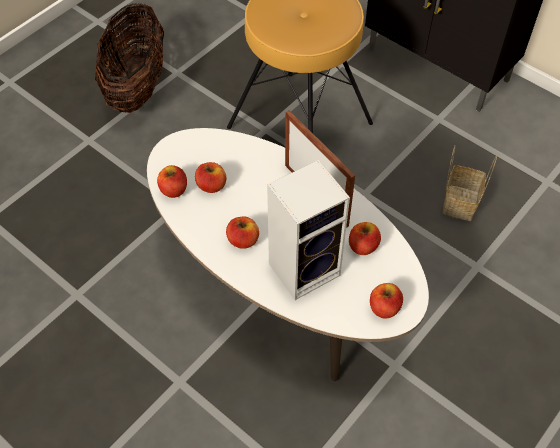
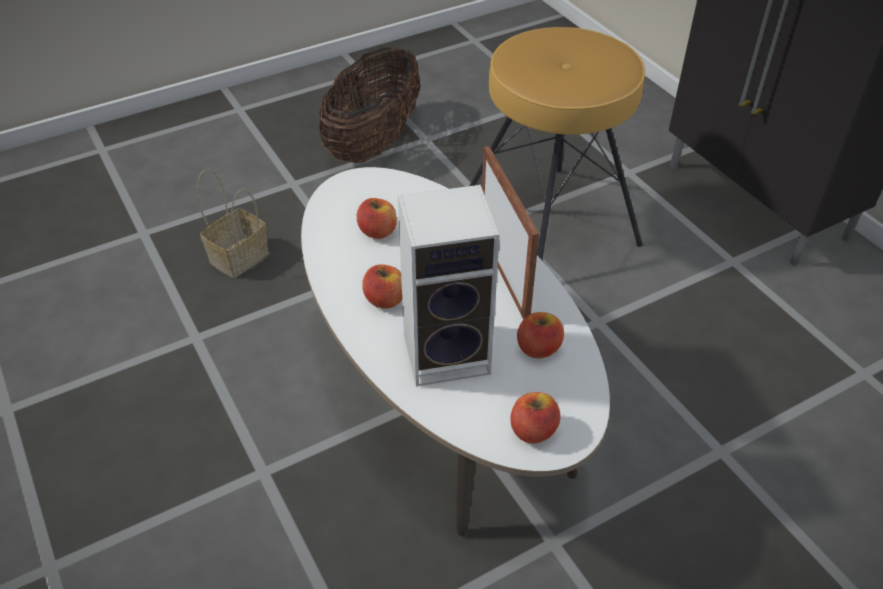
camera: 20 degrees right, 10 degrees down
(173, 190) = (330, 225): apple -> none
(459, 201) = (725, 364): basket -> basket (239, 256)

